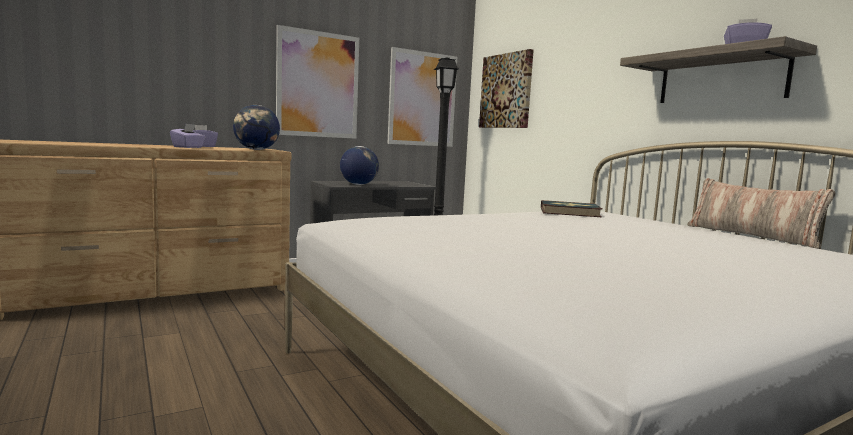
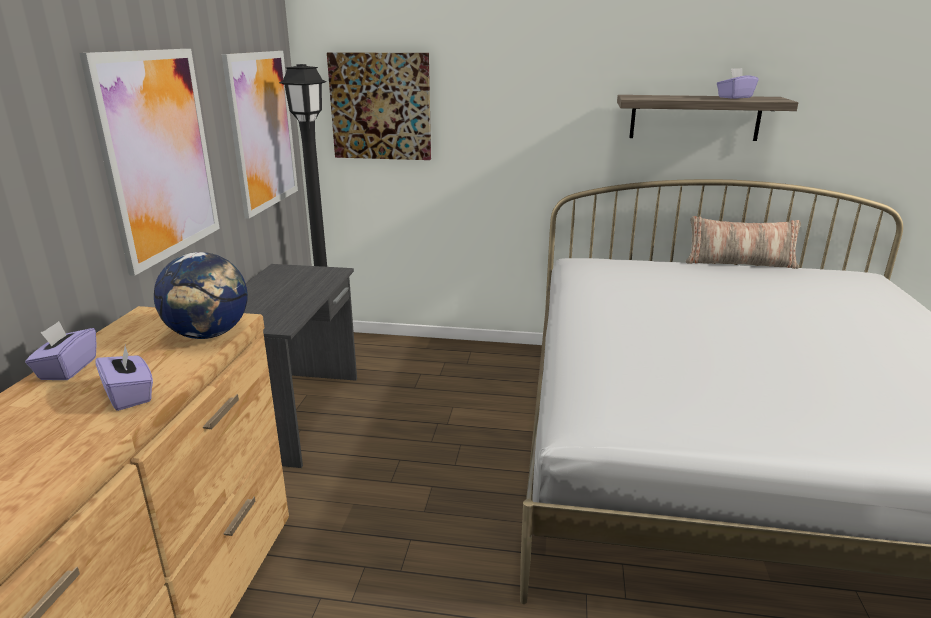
camera: 50 degrees left, 15 degrees up
(358, 184) = (283, 308): globe -> none
(569, 212) = (608, 280): book -> none

